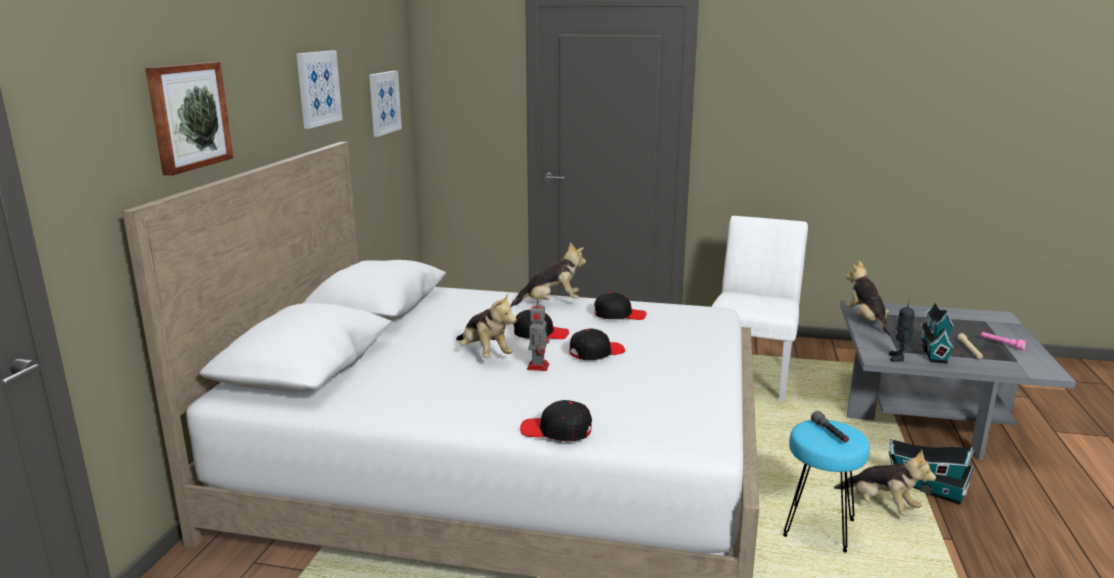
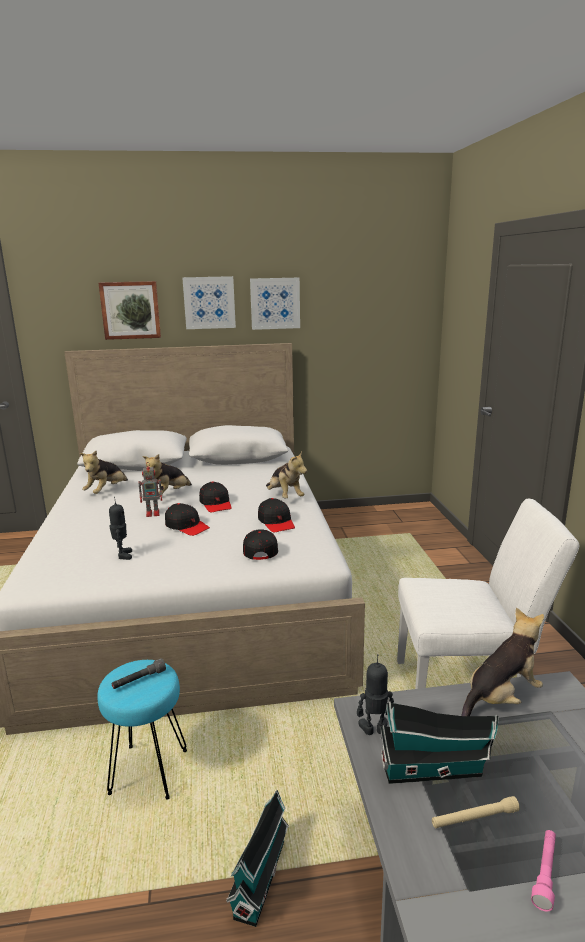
camera: 70 degrees right, 0 degrees up
(384, 102) = (378, 321): picture -> picture (209, 302)
(556, 431) = (49, 535): black cap -> black cap (260, 550)
(655, 388) = (123, 555): none -> toy robot
(881, 506) = (205, 826): plush toy -> plush toy (106, 491)

